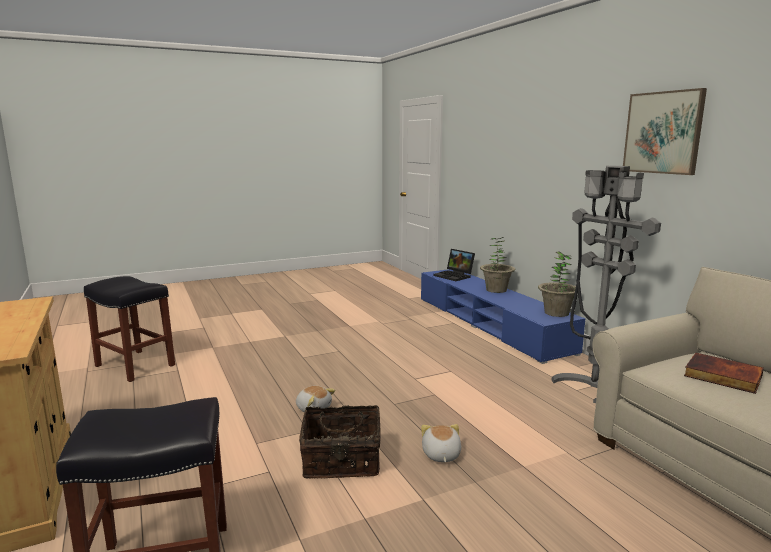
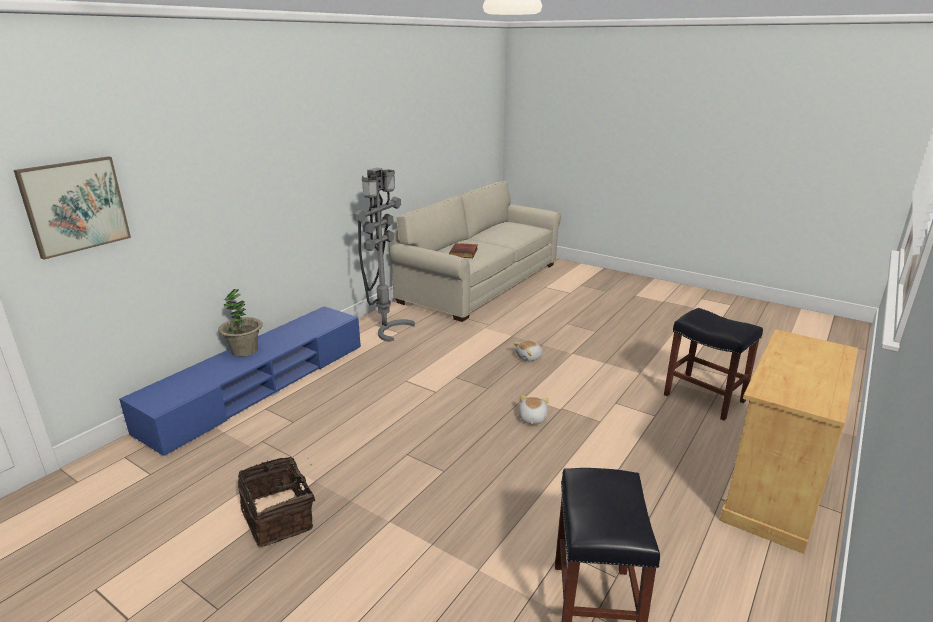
camera: 120 degrees left, 10 degrees up
(341, 462) = (575, 383): basket -> basket (280, 516)
(455, 276) = (176, 387): laptop -> none
(556, 313) = (317, 316): potted plant -> none
(663, 132) = (343, 140): picture -> picture (75, 206)

